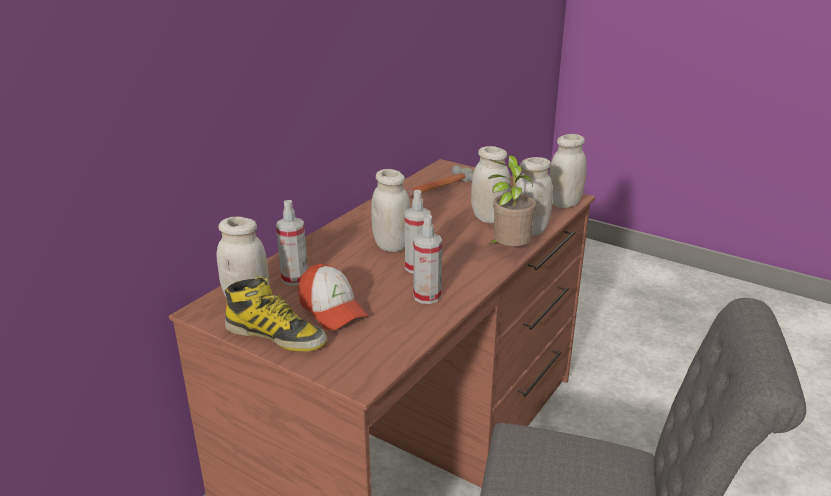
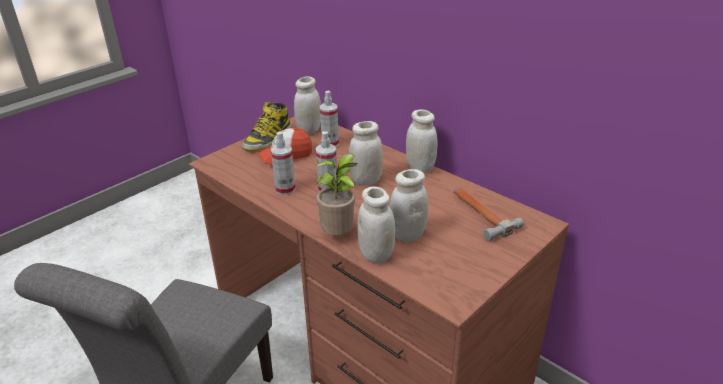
camera: 100 degrees right, 5 degrees up
(564, 203) = (437, 293): white jar -> white jar (420, 168)

